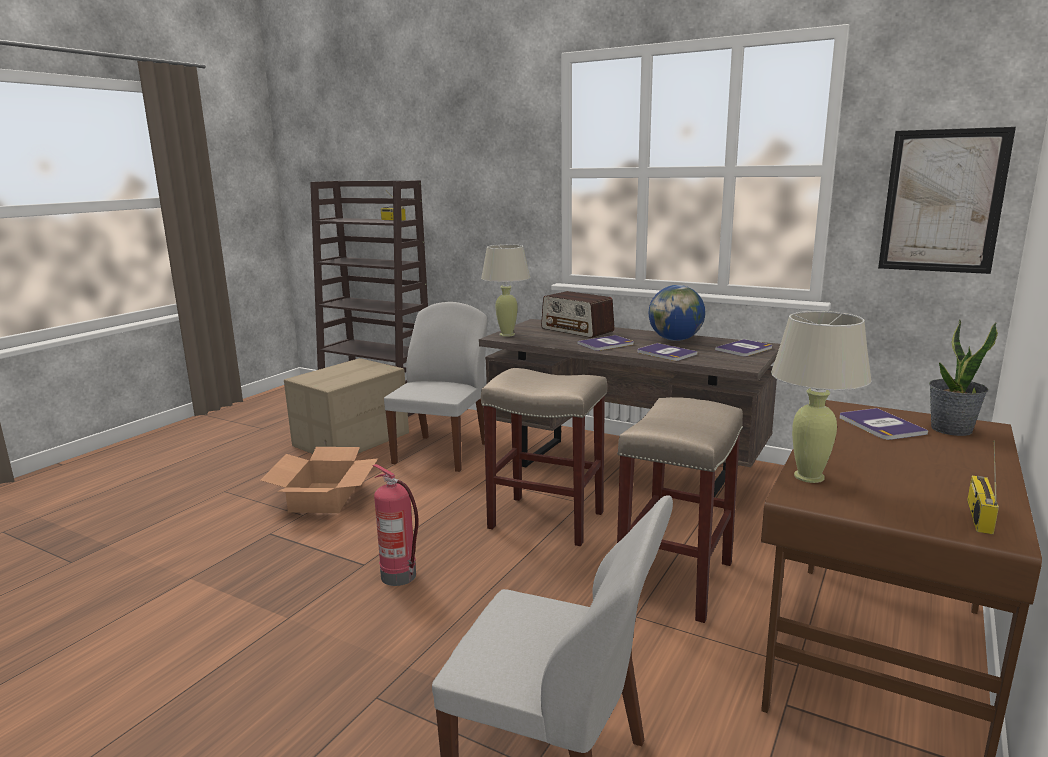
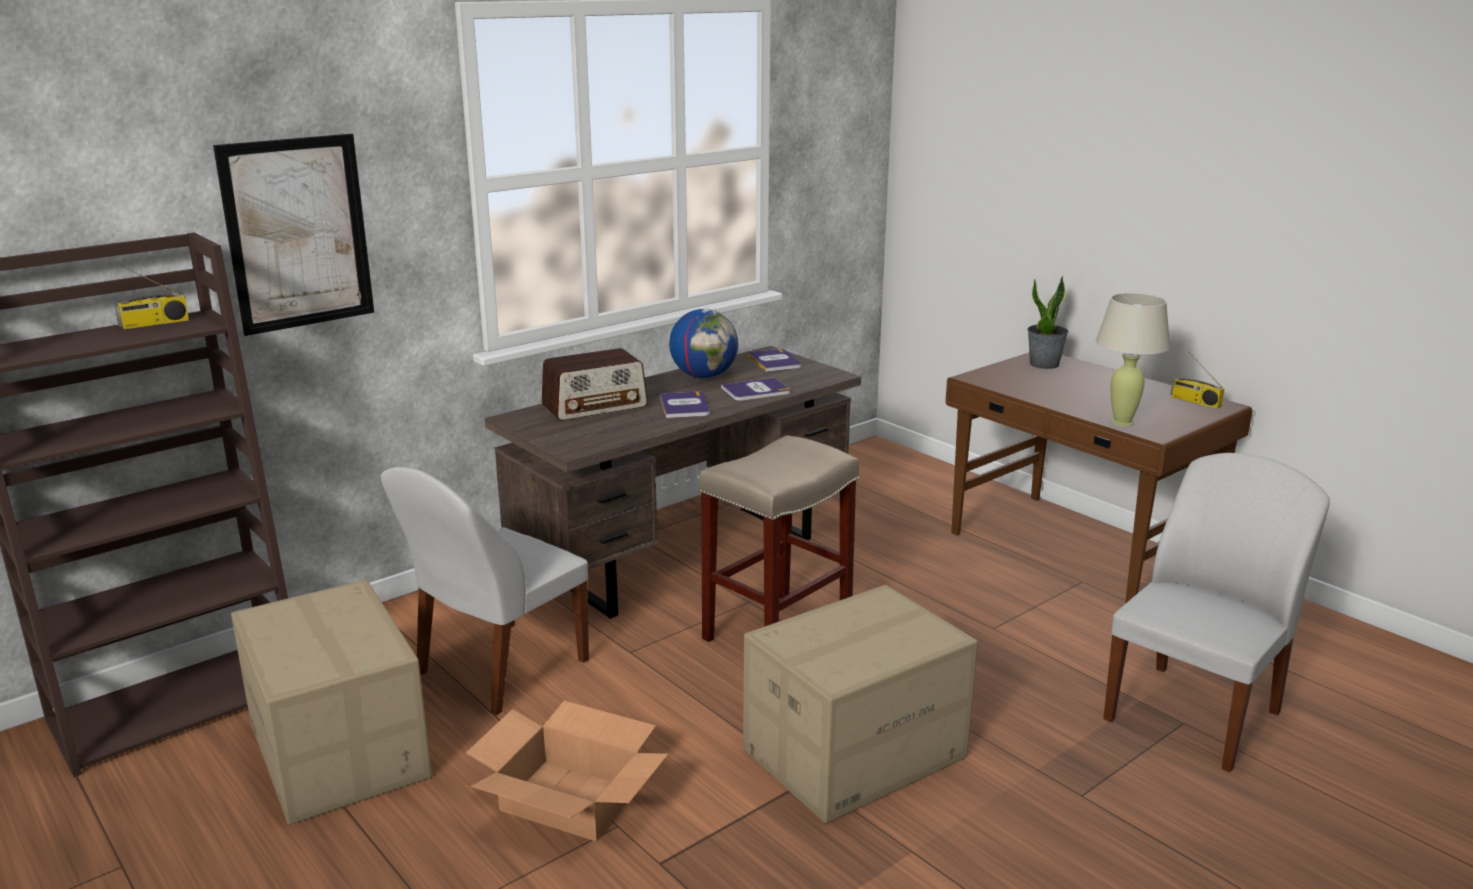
camera: 70 degrees left, 5 degrees up
(400, 576) = (853, 753): fire extinguisher -> cardboard box
(442, 452) = (499, 669): white chair -> white chair turned 90 degrees counterclockwise
(506, 334) = (565, 443): beige table lamp -> none
(675, 579) = (940, 593): beige stool -> none
(880, 425) = (1026, 378): book -> none
(942, 201) = (842, 172): picture -> picture (297, 233)

